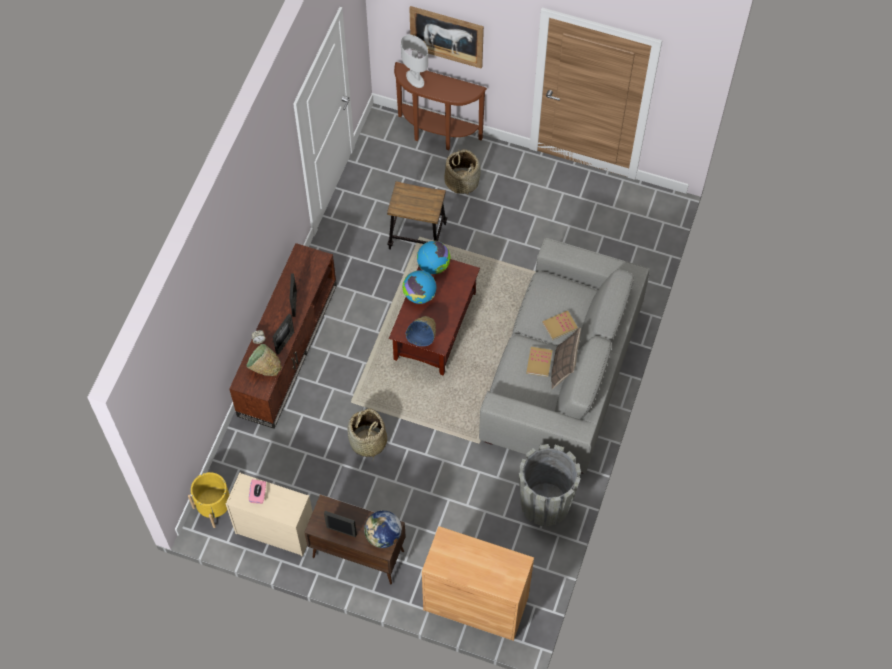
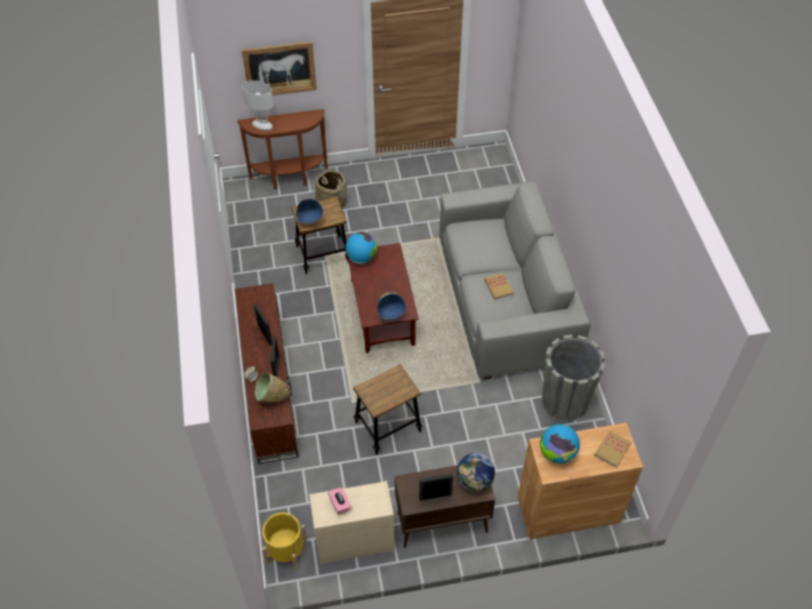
camera: 30 degrees left, 10 degrees down
(368, 442) = (387, 427): basket -> stool
(404, 204) = (310, 220): none -> blue bowl
(419, 295) = (365, 284): globe -> globe (557, 453)
(560, 326) = (494, 254): book -> book (612, 450)
(563, 368) = (520, 283): pillow -> none

